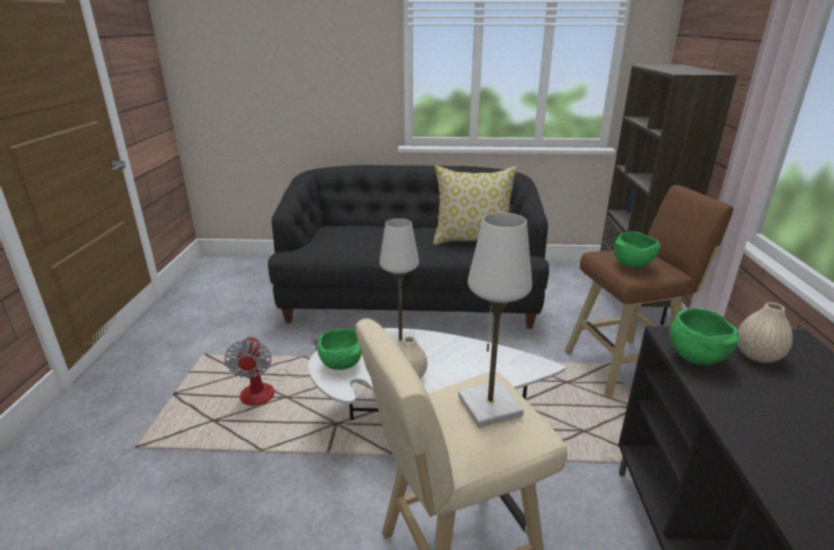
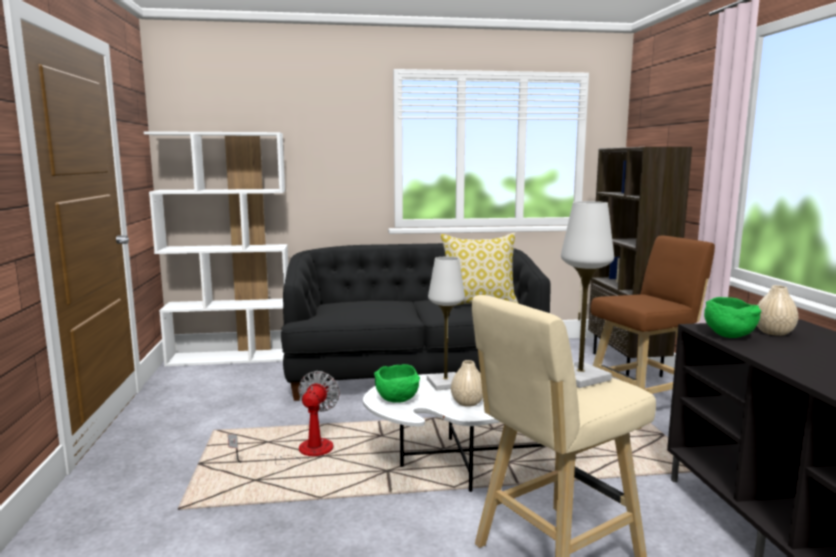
camera: 10 degrees left, 15 degrees down
(252, 264) = (231, 357): none -> white bookcase
(269, 389) = (302, 452): fan -> fan turned 150 degrees counterclockwise
(633, 265) = (640, 300): green bowl -> none

